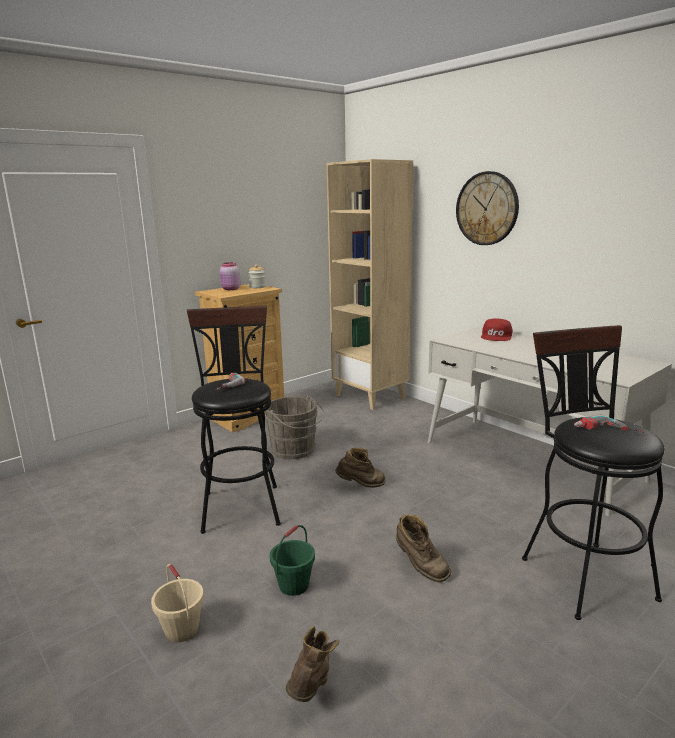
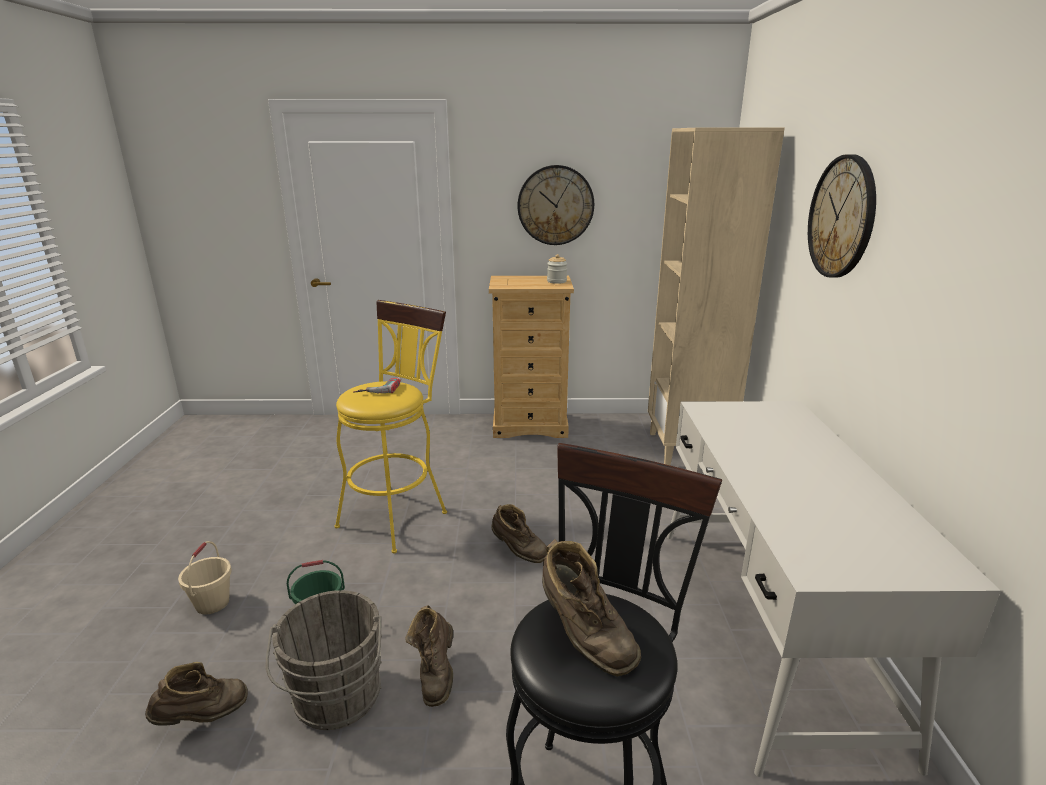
camera: 40 degrees right, 5 degrees up
(231, 289) = (526, 279): pink jar -> none
(238, 226) = (555, 205): none -> wall clock
(241, 503) = (398, 515): black stool -> yellow stool
(295, 450) = (517, 481): grey bucket -> grey bucket (337, 699)
(497, 336) = (787, 425): red cap -> none
(606, 431) = (583, 638): power drill -> brown boot

